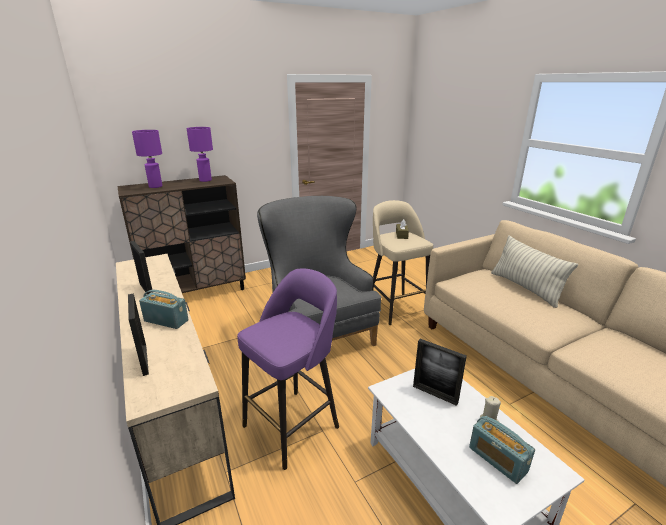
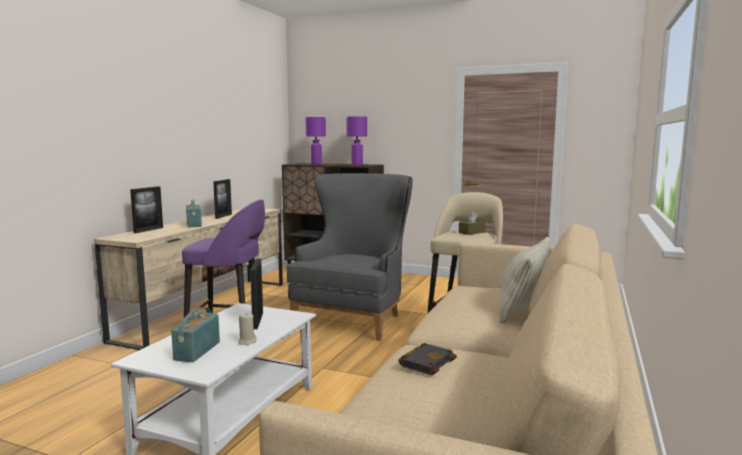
camera: 50 degrees right, 15 degrees down
(625, 362) = (426, 362): none -> black book

